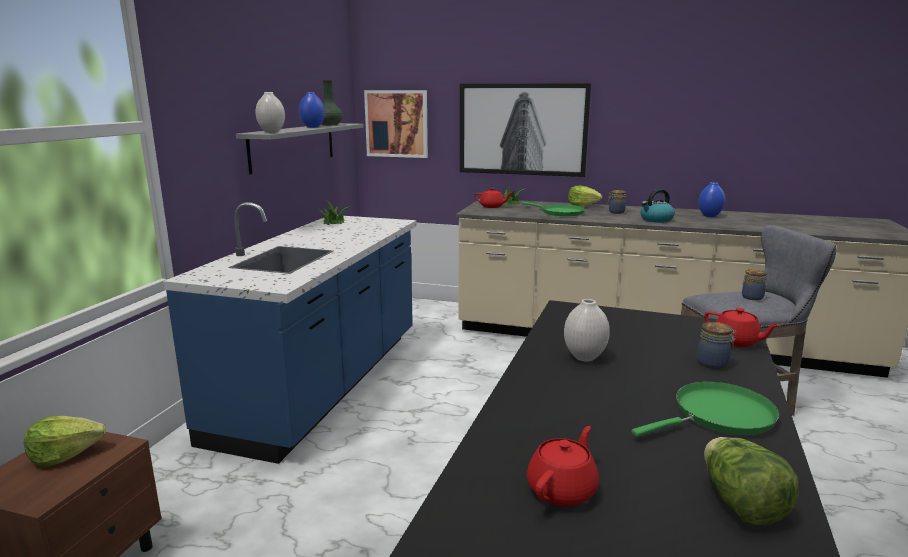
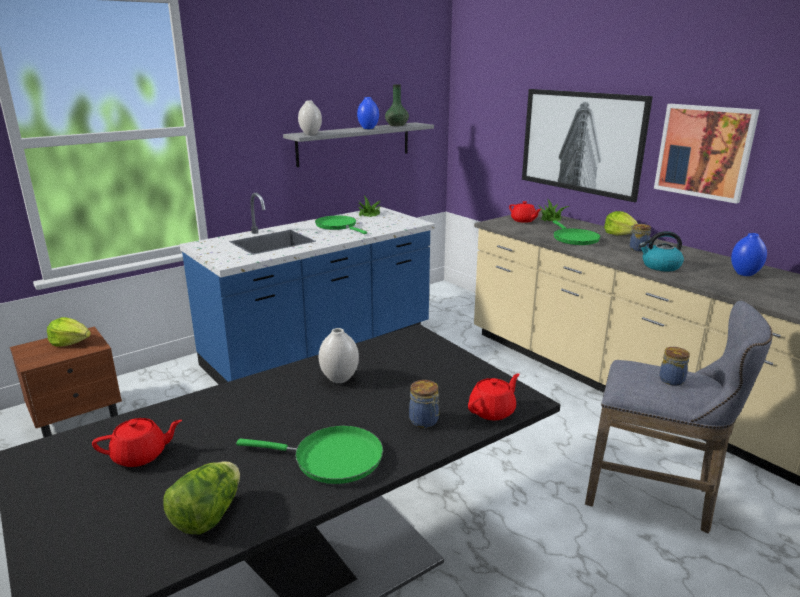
camera: 35 degrees right, 5 degrees up
(326, 235) = (338, 226): none -> green frying pan
(396, 123) = (477, 125): picture -> picture (704, 151)
(736, 341) = (493, 411): red teapot -> red teapot turned 120 degrees counterclockwise

